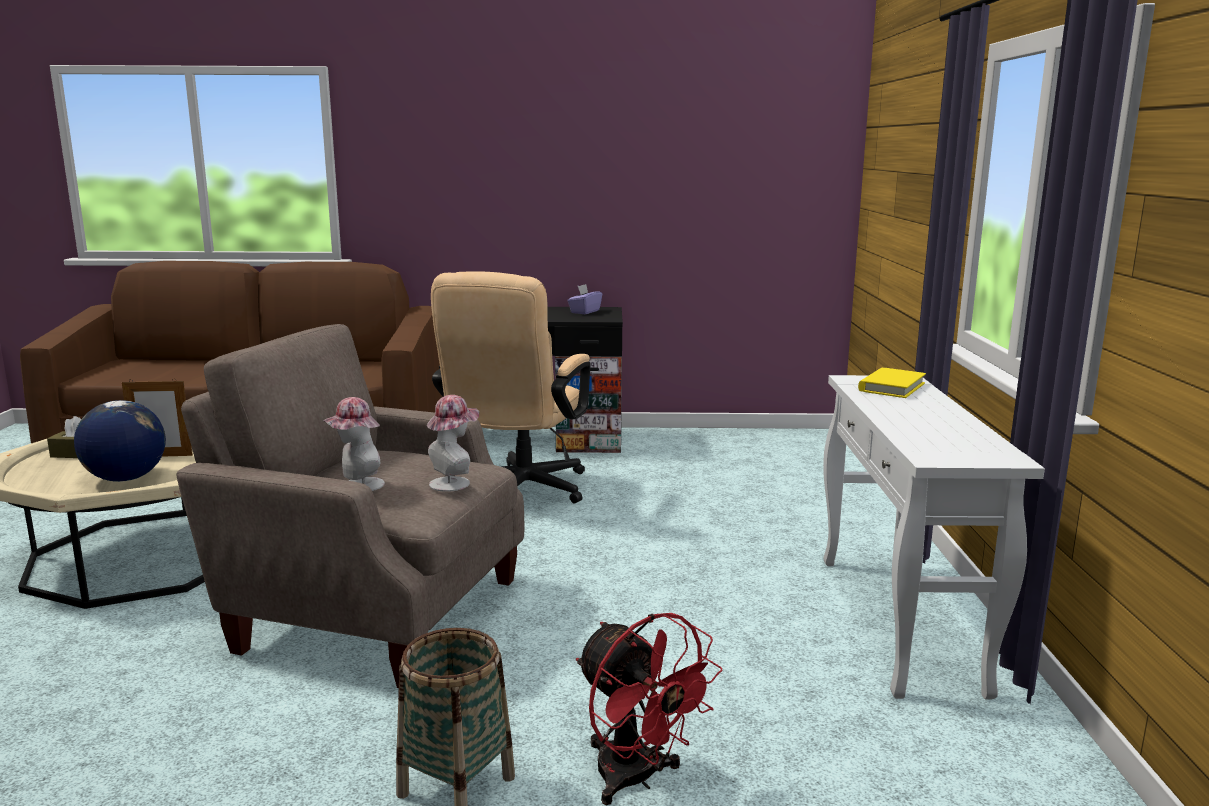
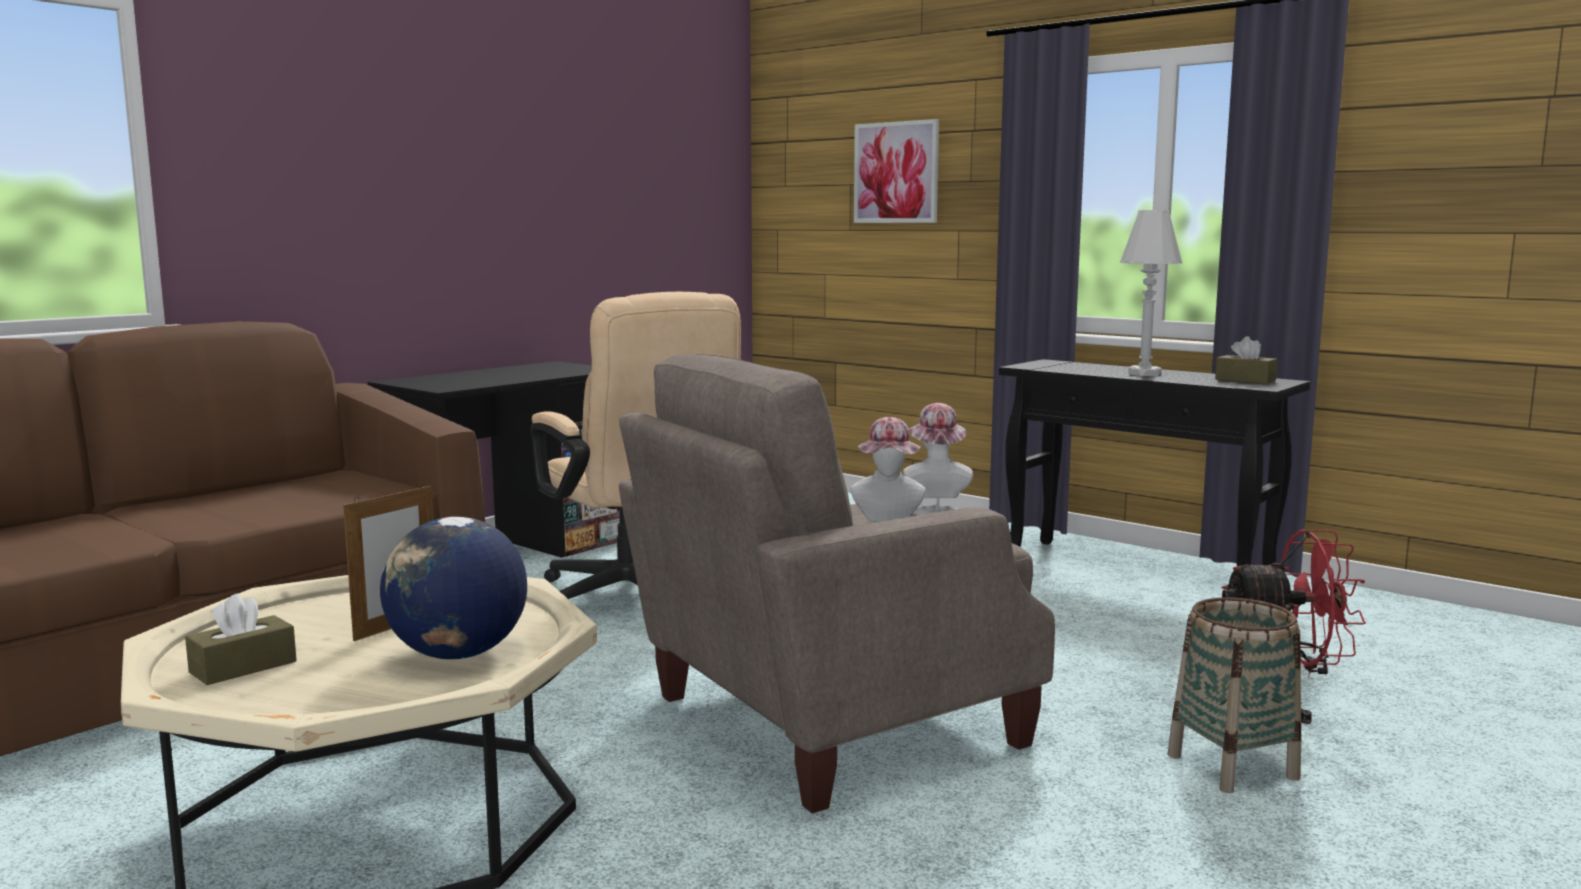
camera: 50 degrees left, 5 degrees down
(584, 312) = (544, 368): purple tissue box -> none
(891, 387) = (1065, 366): yellow book -> none
(899, 623) = (1138, 571): white console table -> black console table
(912, 413) = (1144, 374): none -> white table lamp
(913, 162) = (896, 172): none -> picture
(967, 447) = (1245, 380): none -> brown tissue box

